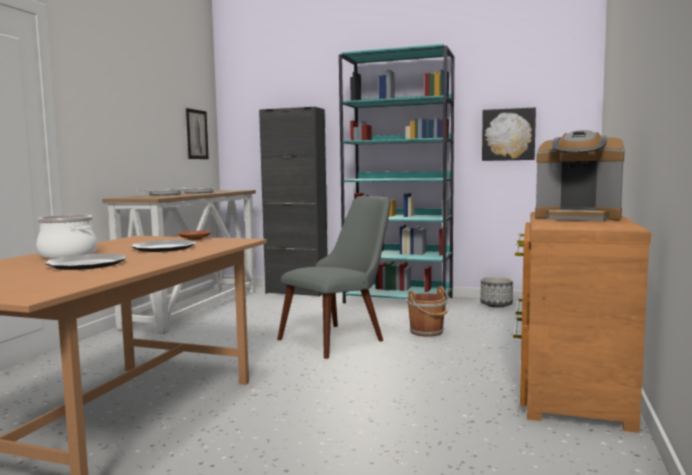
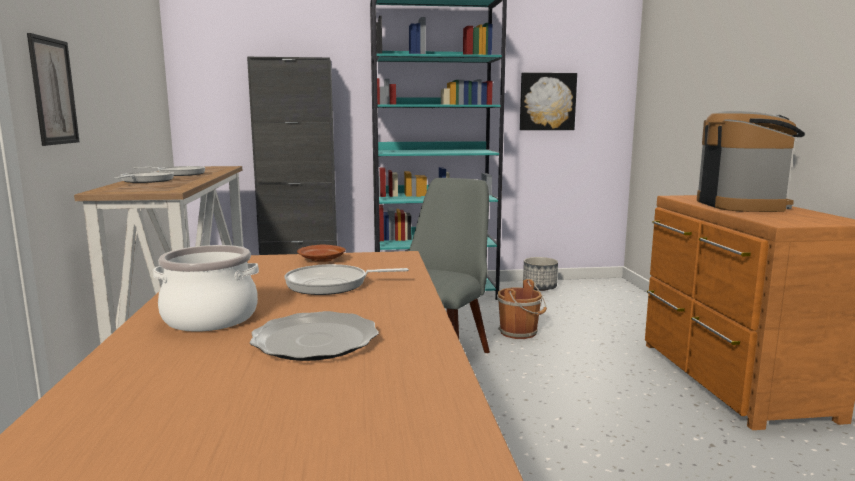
camera: 25 degrees left, 5 degrees up
(164, 248) = (332, 285): plate -> frying pan
(197, 134) = (151, 87): picture -> picture (53, 91)
(578, 217) = (742, 205): coffee machine -> coffee machine turned 90 degrees counterclockwise

